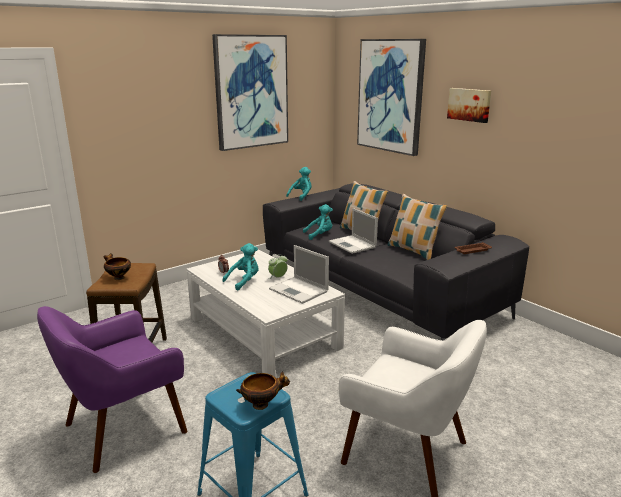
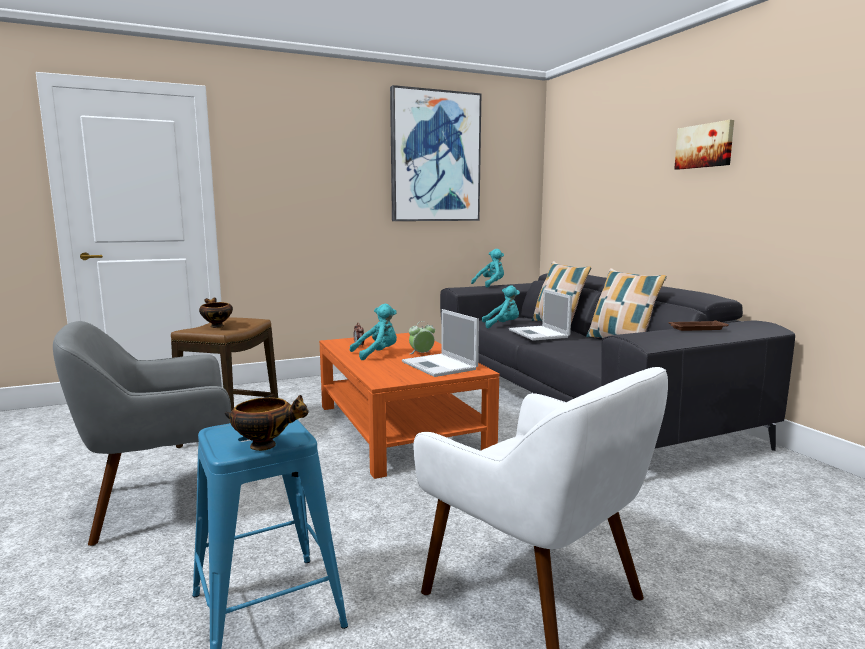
camera: 15 degrees right, 10 degrees down
(123, 428) = (162, 503): purple armchair -> grey armchair
(264, 333) = (400, 428): white coffee table -> orange coffee table
(391, 96) = (606, 157): picture -> none

